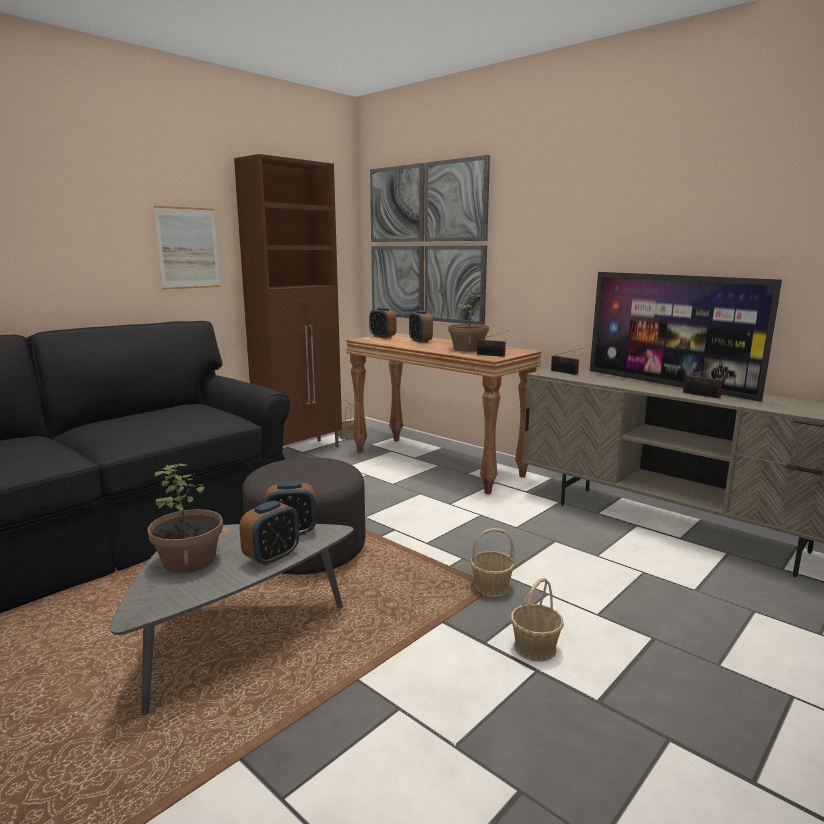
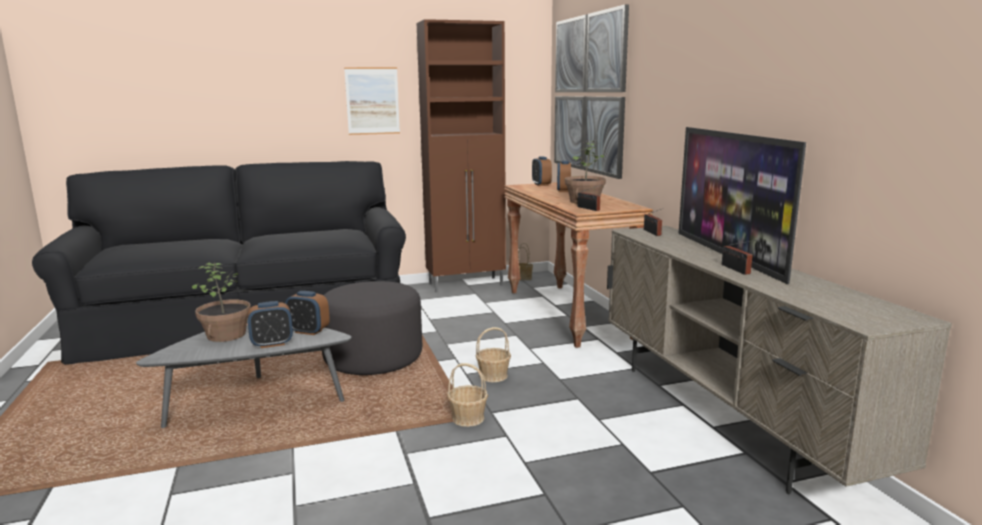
camera: 30 degrees right, 0 degrees up
(535, 648) = (437, 468): basket -> basket (493, 376)

